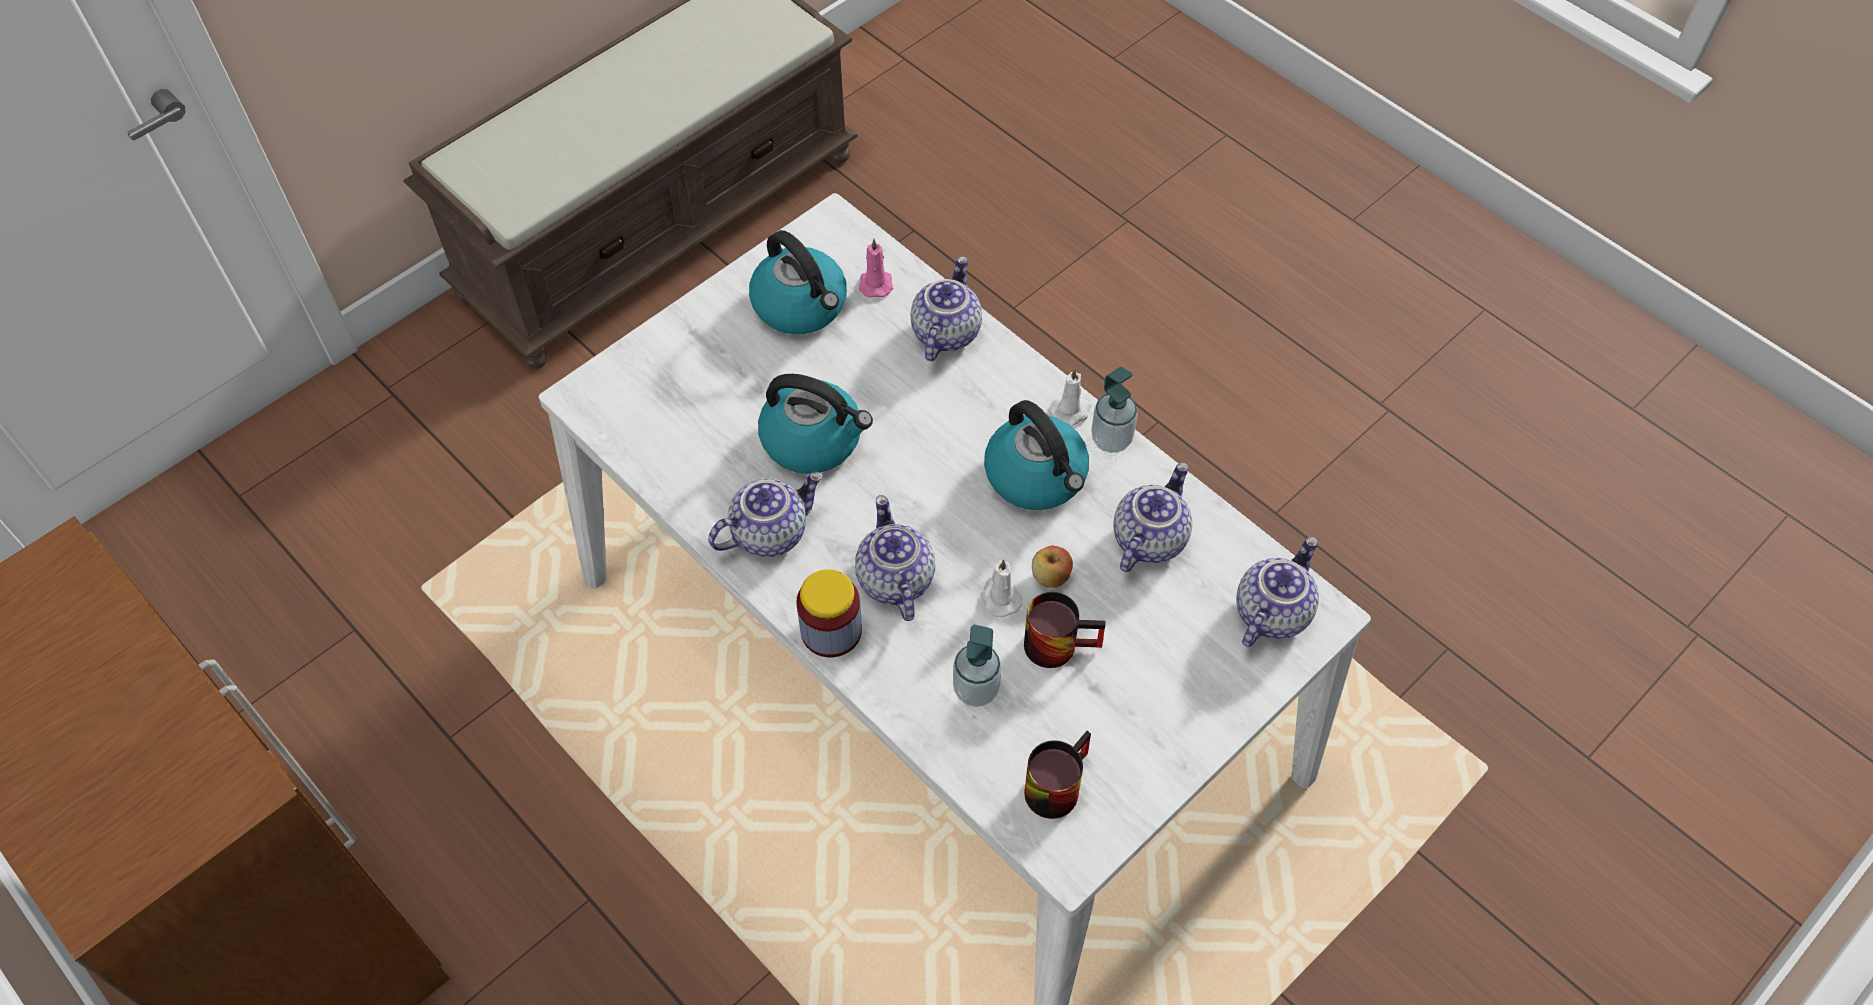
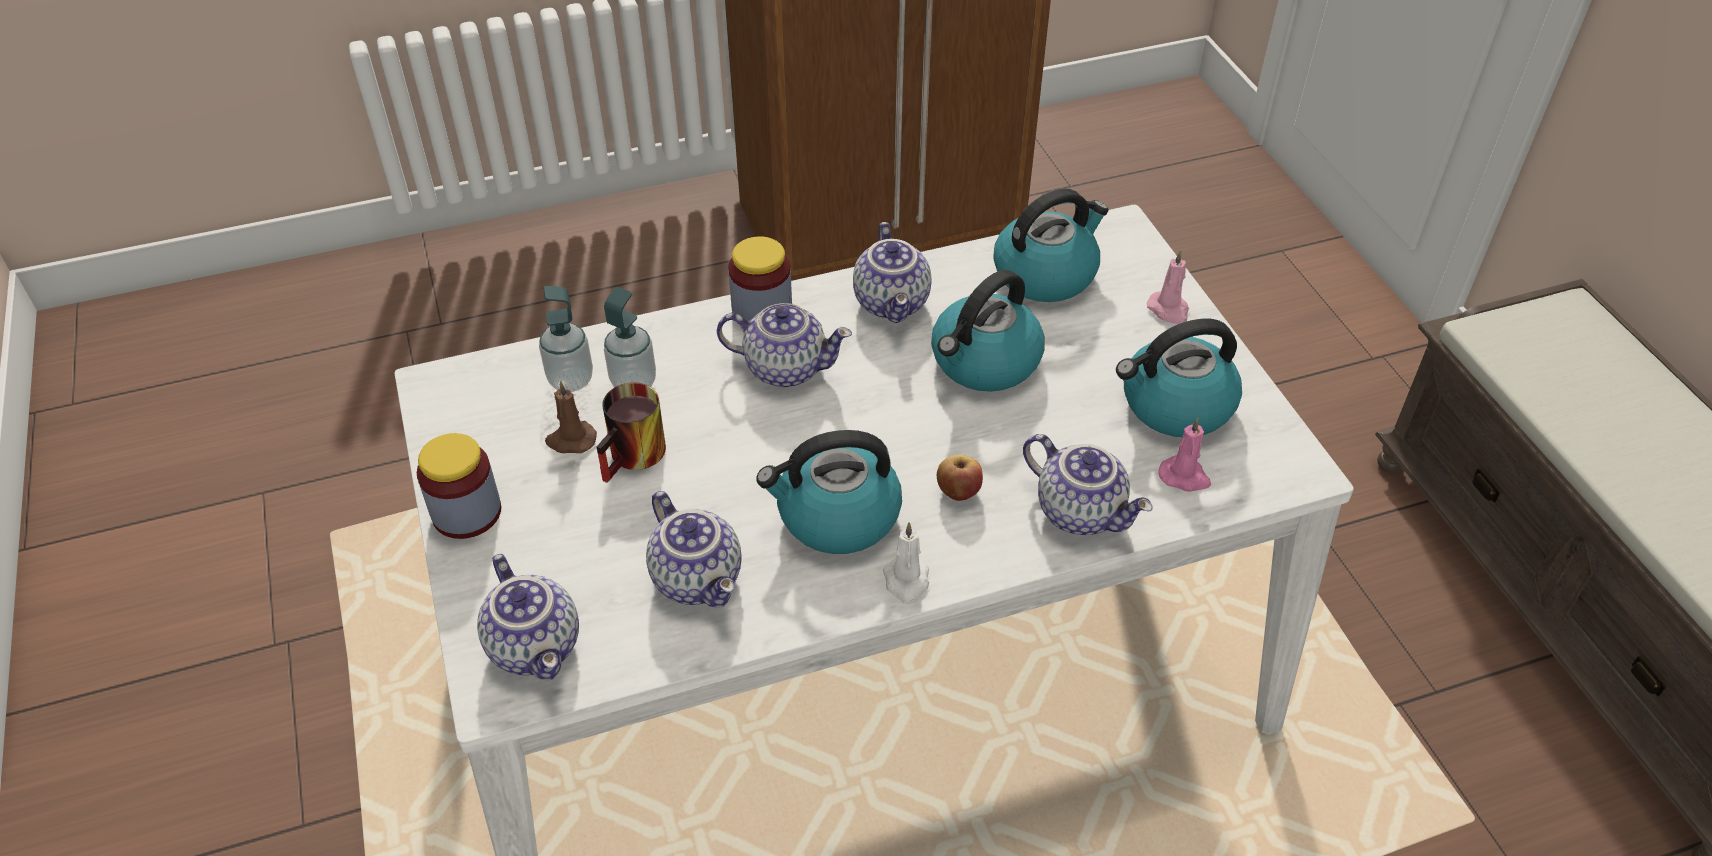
camera: 115 degrees right, 10 degrees down
(674, 433) = (1046, 273): none -> kettle
(685, 336) = (1169, 310): none -> pink candle
(999, 597) = (714, 433): white candle -> none
(1051, 577) = (710, 480): apple -> apple (958, 491)
(1053, 782) = (507, 400): mug -> none
(1069, 702) = (571, 440): none -> brown candle
(1111, 439) = (846, 603): soap dispenser -> soap dispenser (571, 380)
(1189, 736) = (467, 512): none -> jar

